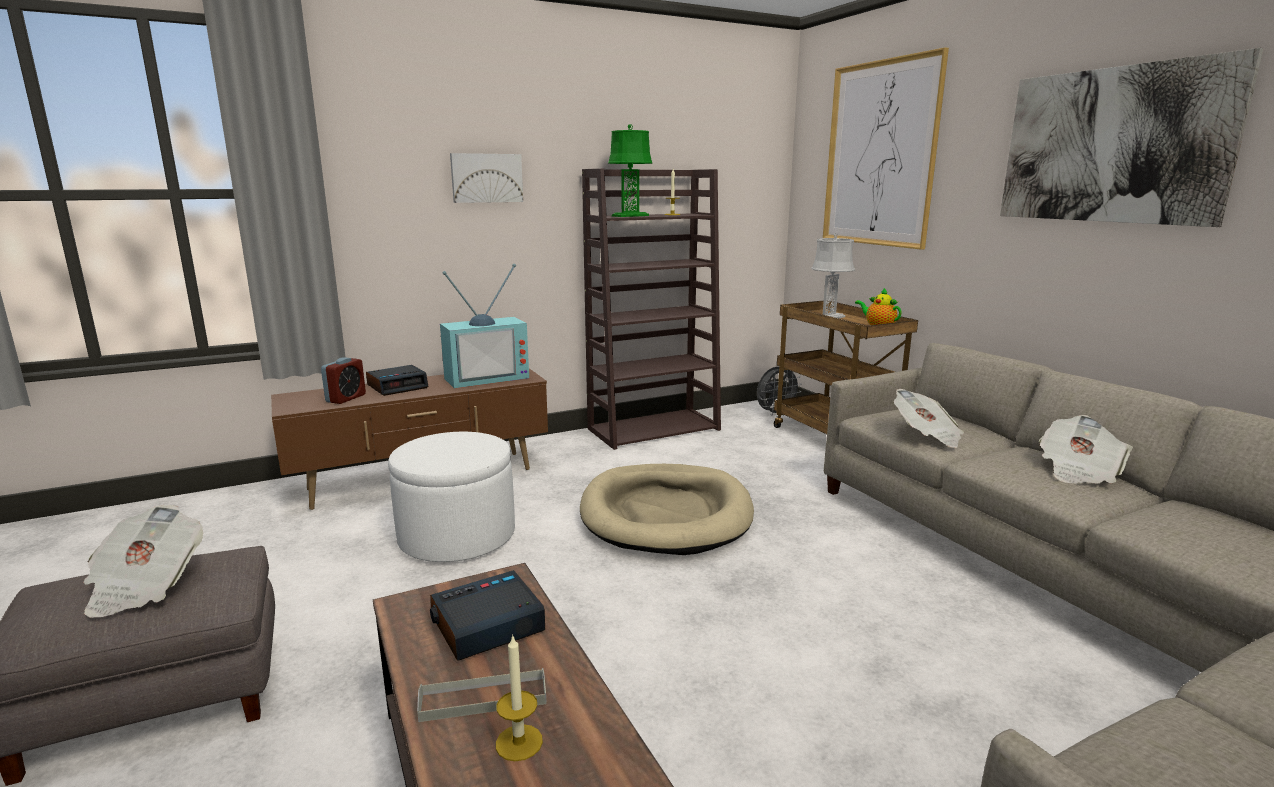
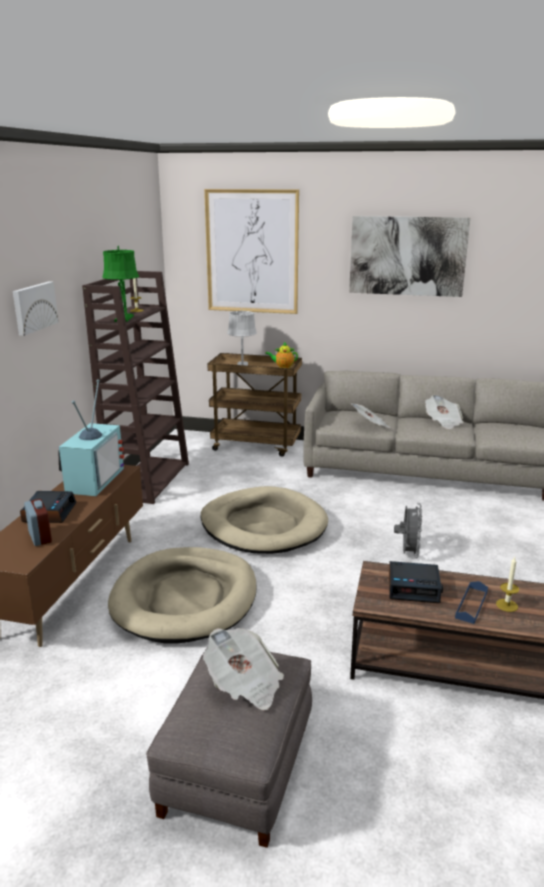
camera: 50 degrees left, 5 degrees up
(457, 536) = (185, 598): white ottoman -> beige dog bed
(483, 699) = (471, 604): grey tray -> blue tray
(486, 626) = (414, 587): alarm clock -> alarm clock turned 90 degrees counterclockwise
(775, 414) = (197, 441): grey fan -> grey fan (408, 553)

